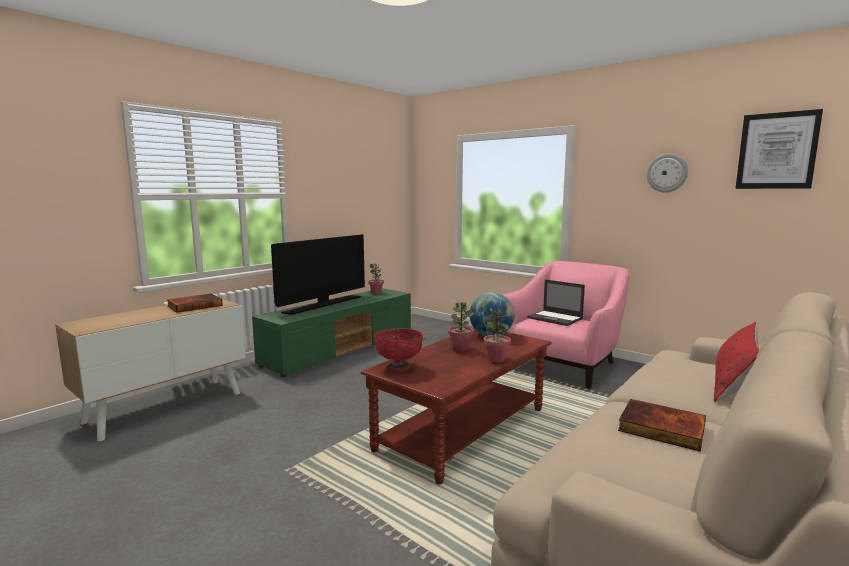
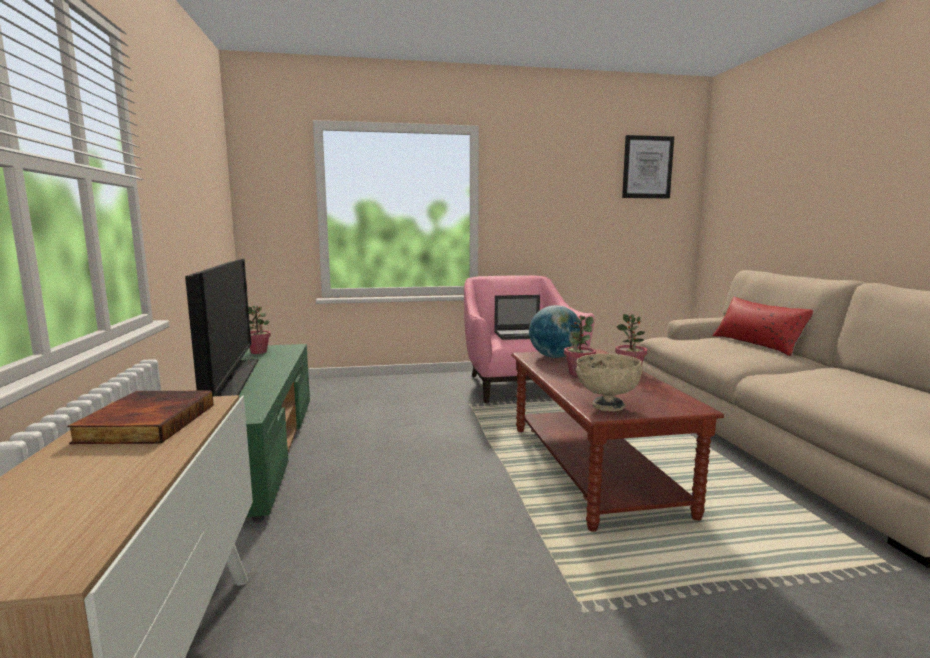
camera: 50 degrees left, 0 degrees up
(398, 368) = (607, 406): red bowl -> beige bowl
(660, 429) = (837, 378): book -> none
(667, 173) = (570, 182): wall clock -> none

